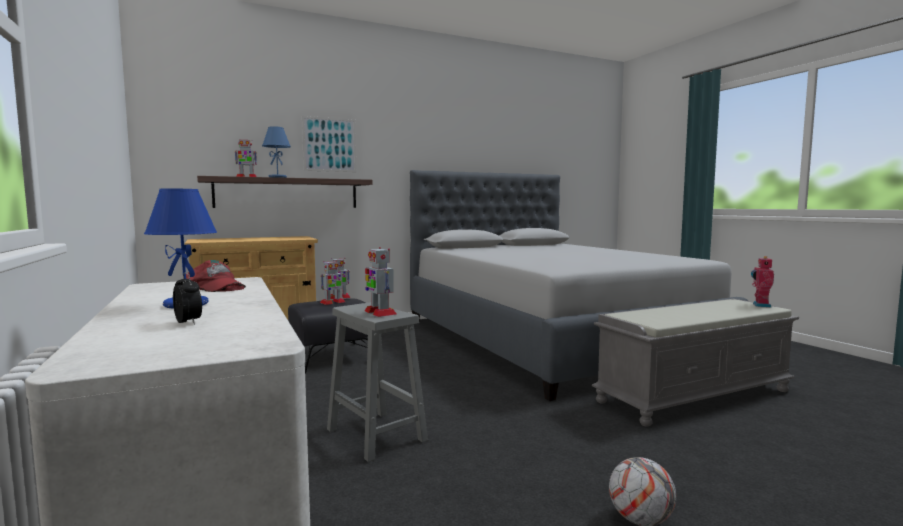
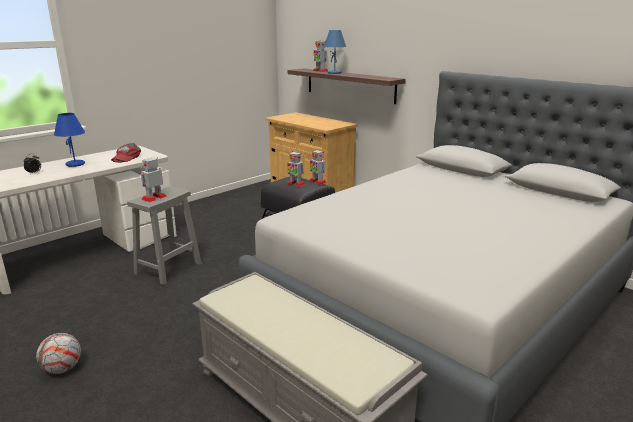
camera: 70 degrees right, 15 degrees up
(329, 144) = (380, 42): picture -> none
(760, 305) = (370, 379): toy robot -> none

